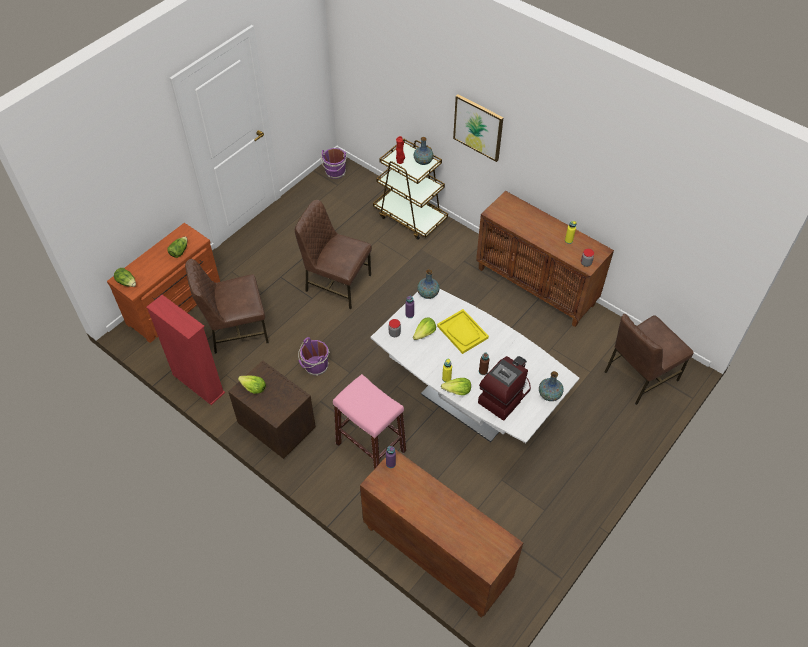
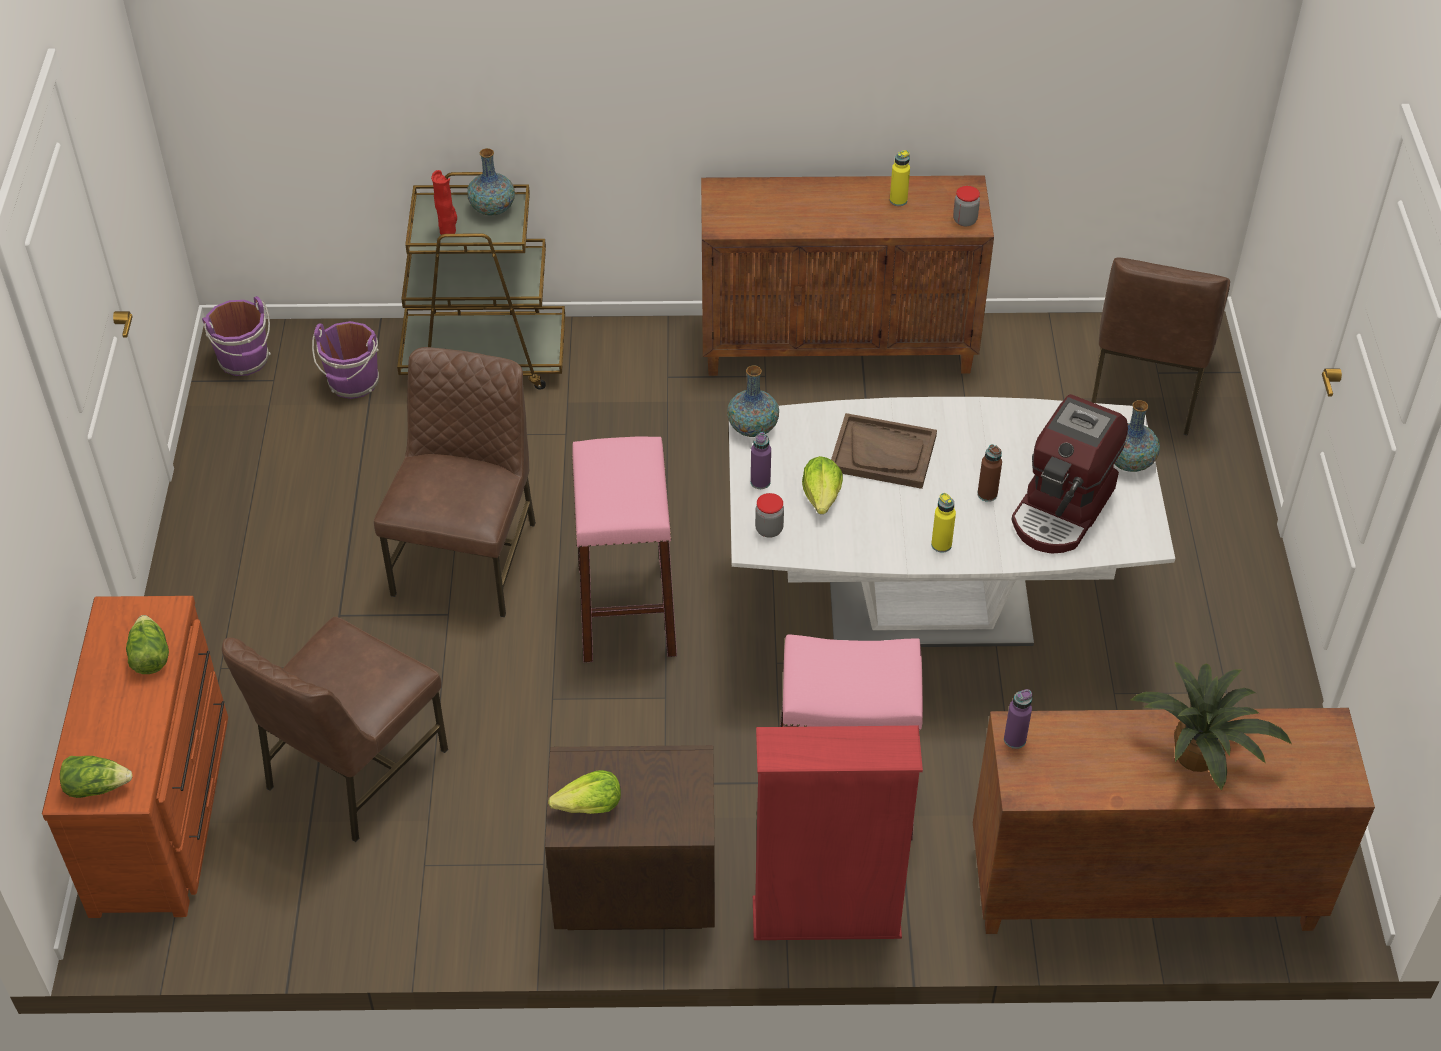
camera: 40 degrees left, 5 degrees down
(198, 384) = (383, 920): red bookcase -> red bookcase (826, 919)
(315, 366) = (589, 730): purple bucket -> purple bucket (353, 383)
(337, 283) = (468, 557): brown chair -> brown chair turned 120 degrees clockwise
(367, 334) = (626, 610): none -> pink stool
(448, 517) = (1200, 754): none -> potted plant
(457, 391) = (981, 553): lettuce -> none
(462, 332) = (883, 453): yellow tray -> brown tray
(478, 127) = (606, 66): picture -> none
(504, 395) = (1063, 509): coffee machine -> coffee machine turned 150 degrees counterclockwise

